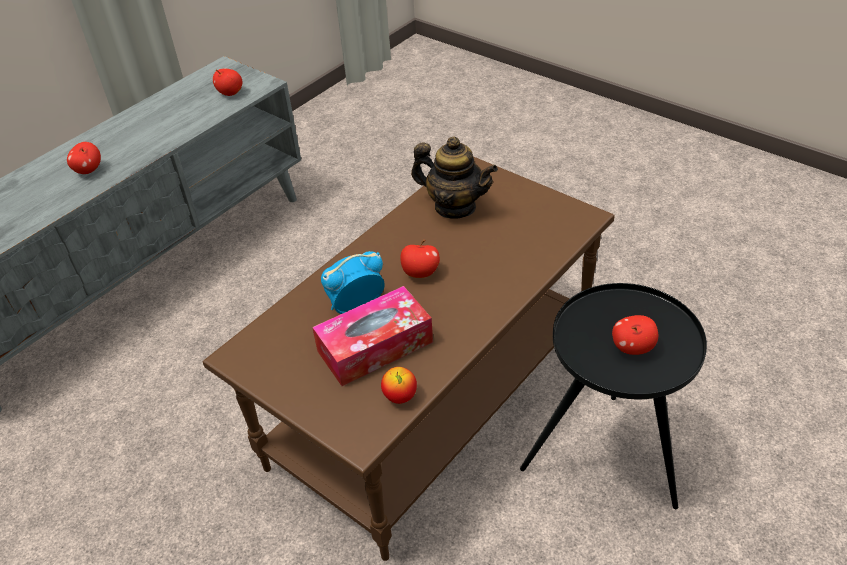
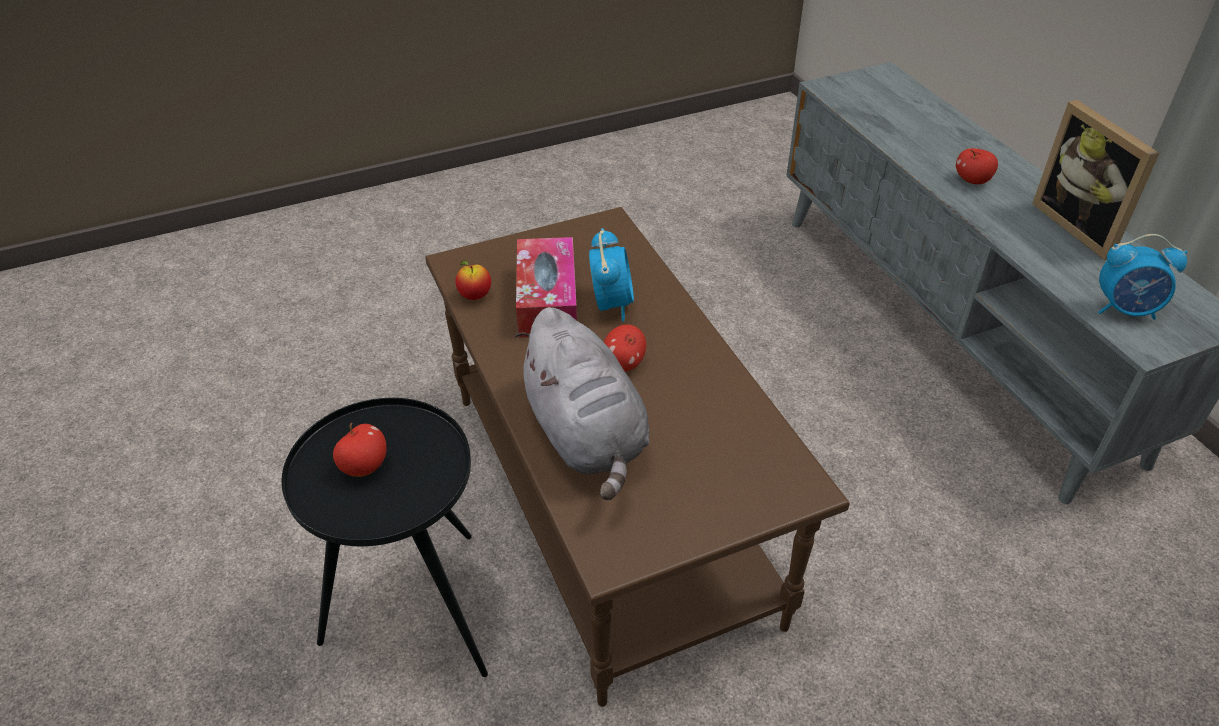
camera: 115 degrees right, 0 degrees up
(138, 118) = (1081, 227): none -> picture frame
(230, 93) = (1125, 310): apple -> alarm clock
(455, 207) = (723, 438): teapot -> none
(503, 262) = (587, 436): none -> grey plush toy

